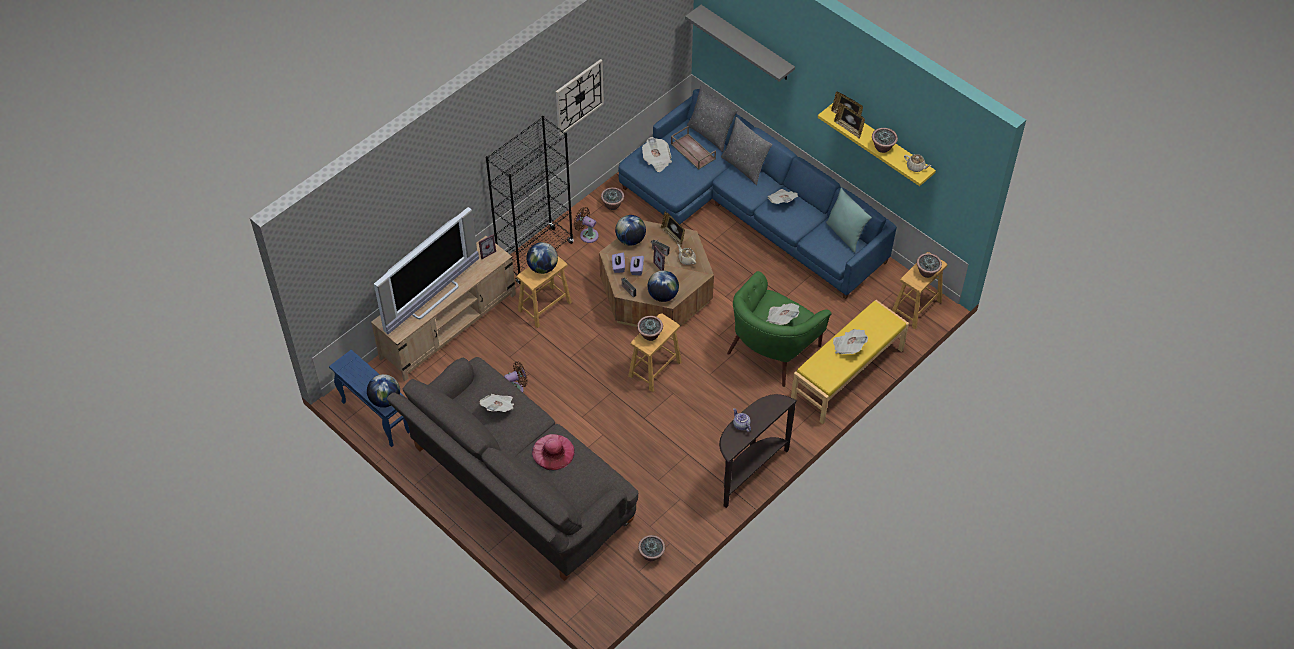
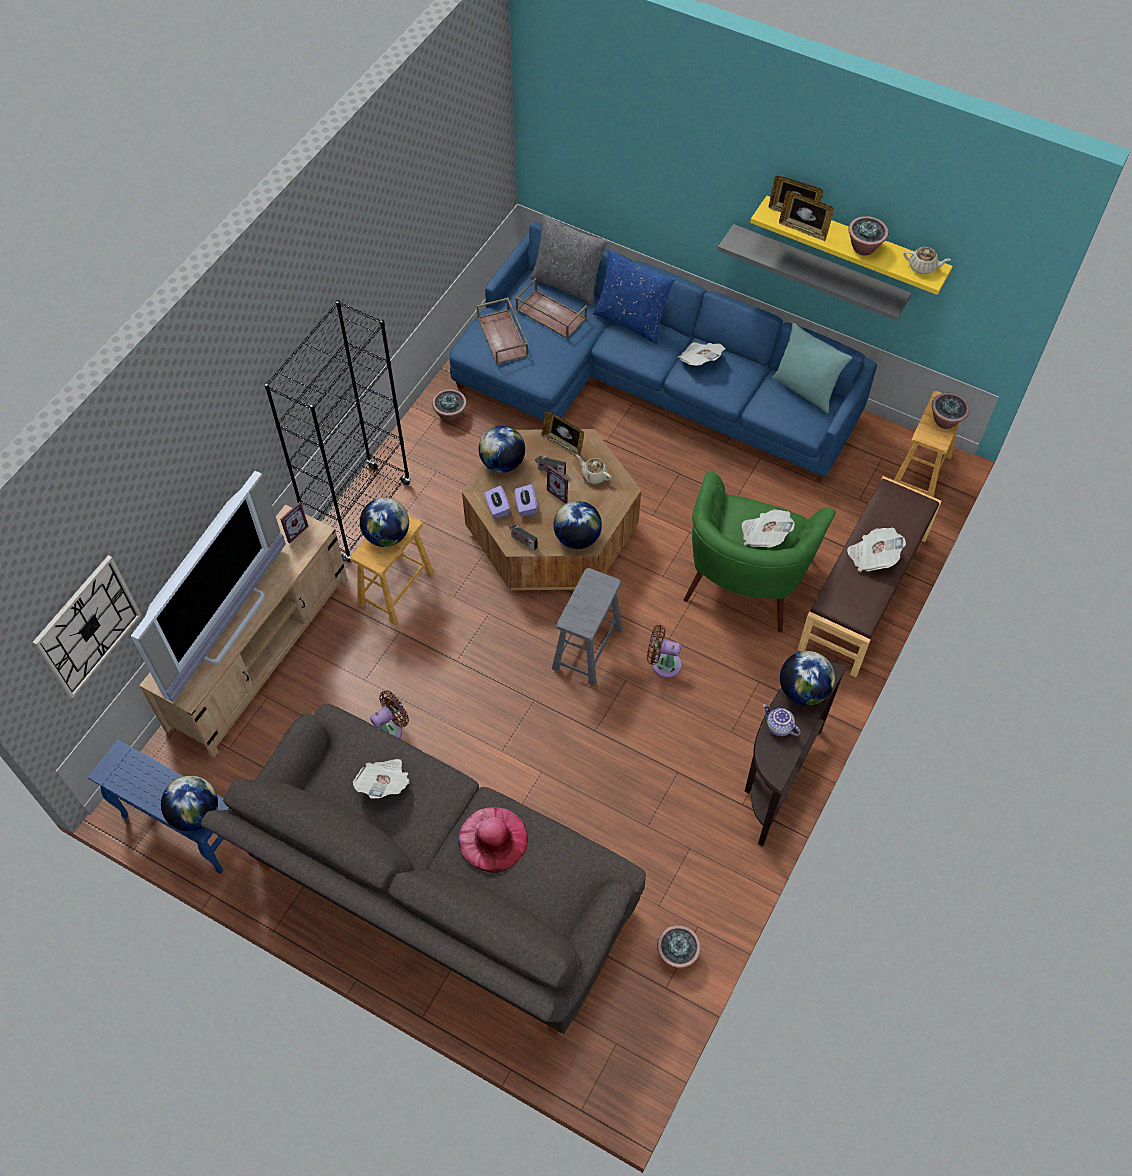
camera: 15 degrees left, 5 degrees up
(579, 97) = (382, 261): wall clock -> wall clock (87, 627)
(587, 234) = (427, 466): brown fan -> brown fan (663, 663)
(650, 335) = (582, 607): potted plant -> none
(654, 369) = (587, 649): brown stool -> grey stool
(657, 160) = (503, 337): newspaper -> brown tray
(745, 166) = (631, 321): grey pillow -> blue pillow
(746, 43) = (609, 134): grey shelf -> grey shelf (818, 270)
(763, 408) = (803, 690): none -> globe
(848, 375) = (864, 593): yellow bench -> brown bench

